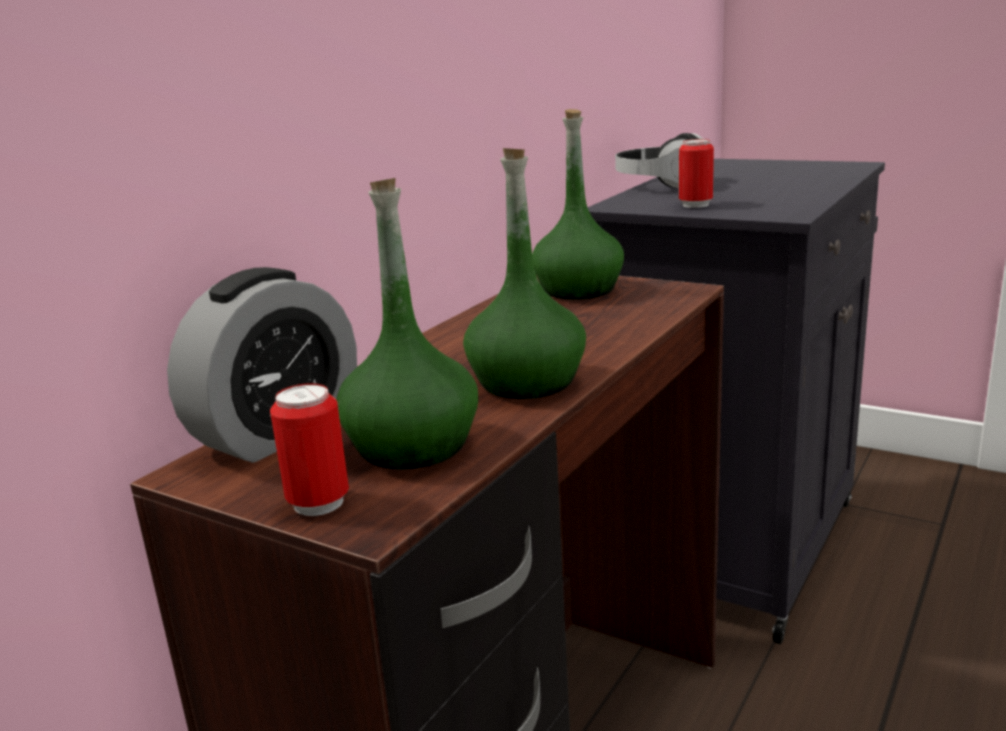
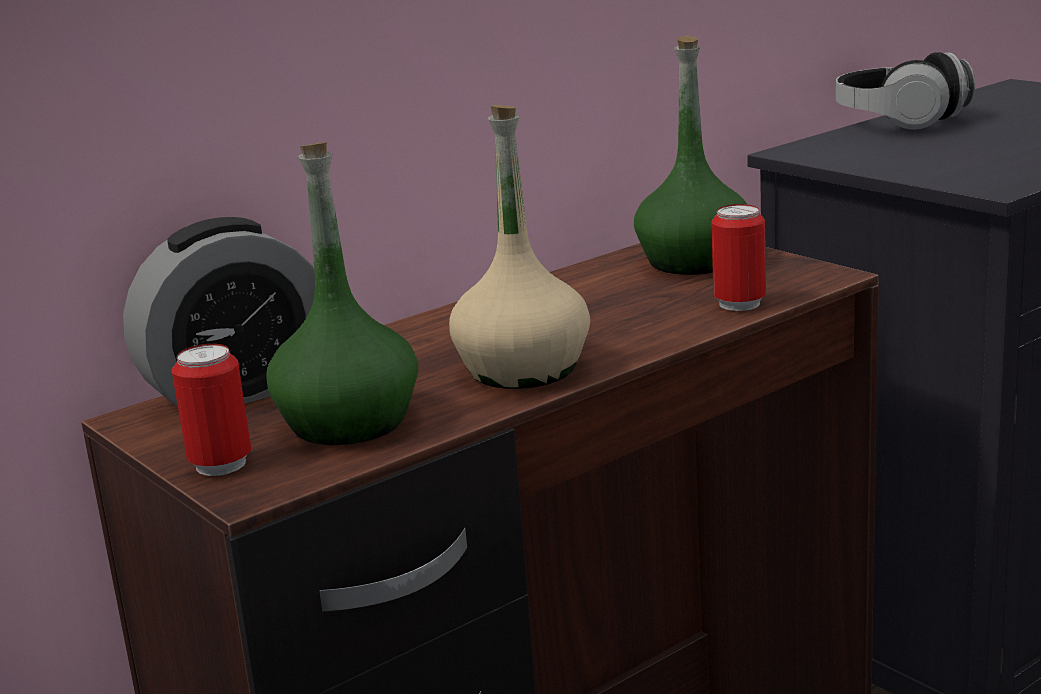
camera: 20 degrees right, 0 degrees up
(527, 382) = (523, 369): green bottle -> beige bottle
(695, 205) = (899, 159): can -> can (739, 304)

